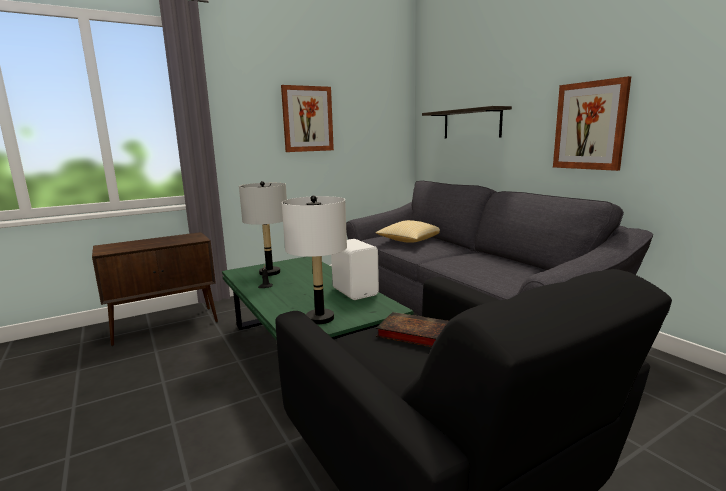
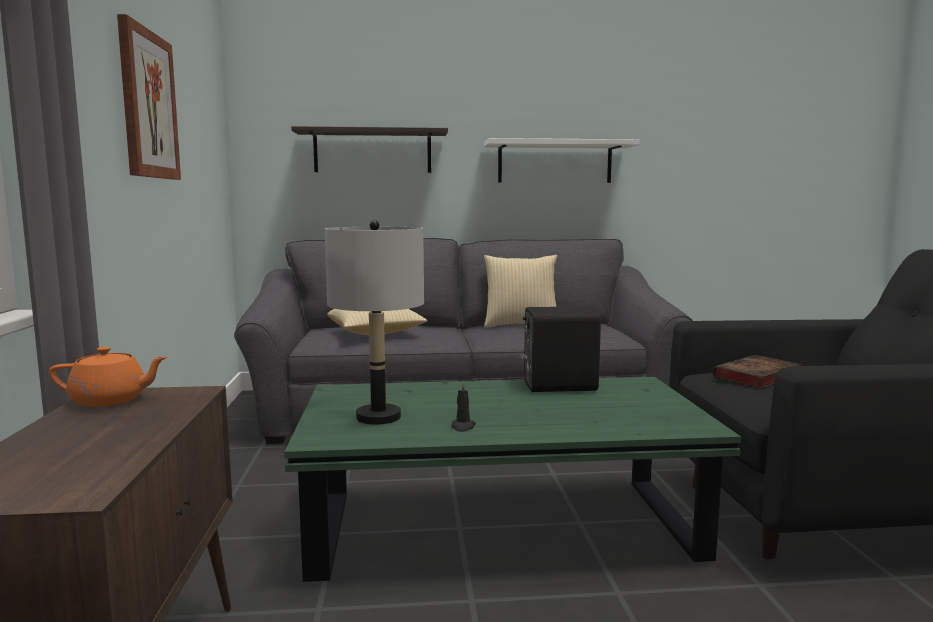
camera: 65 degrees left, 5 degrees down
(187, 236) = (111, 400): none -> orange teapot
(320, 318) = (654, 413): white table lamp -> none
(355, 291) = (558, 386): white speaker -> black speaker
(495, 258) = (521, 325): none -> pillow
(590, 126) = (555, 162): picture -> white shelf

